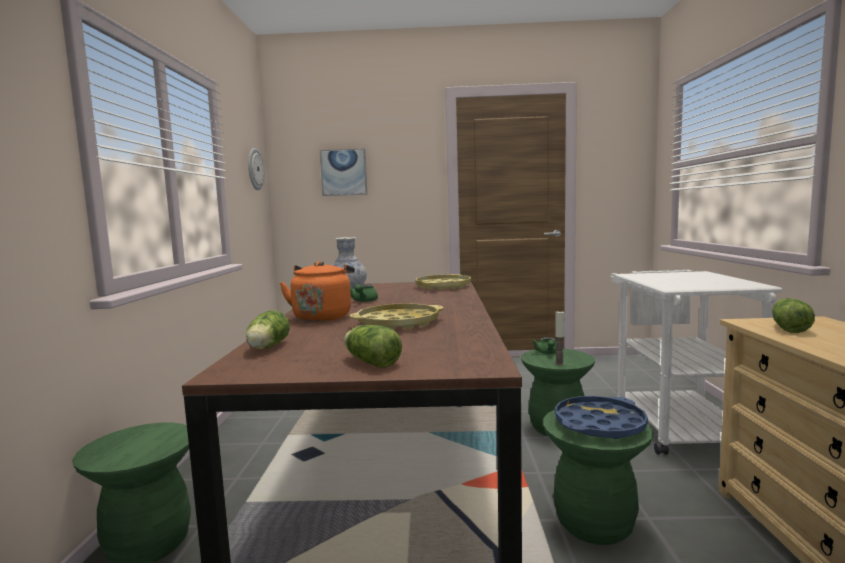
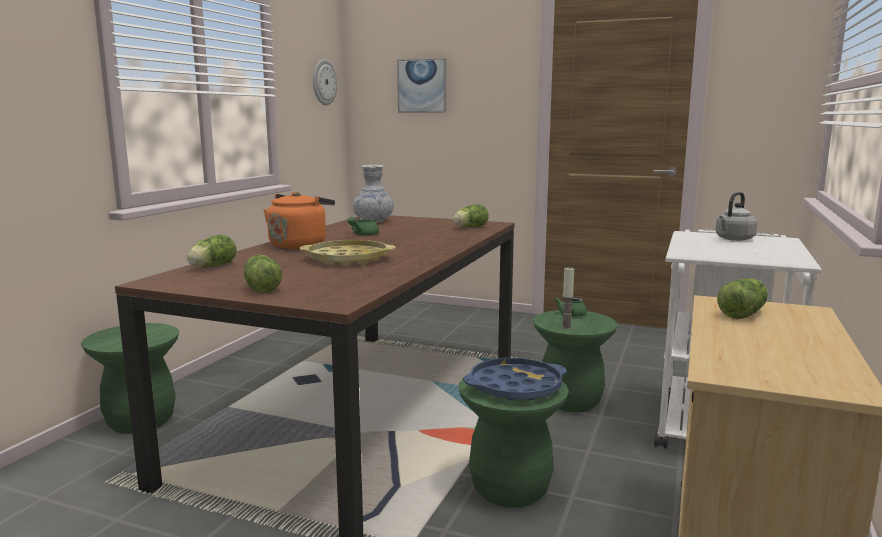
camera: 20 degrees right, 5 degrees up
(443, 286) = (469, 227): yellow tray -> lettuce
(672, 275) = (733, 239): none -> grey kettle

